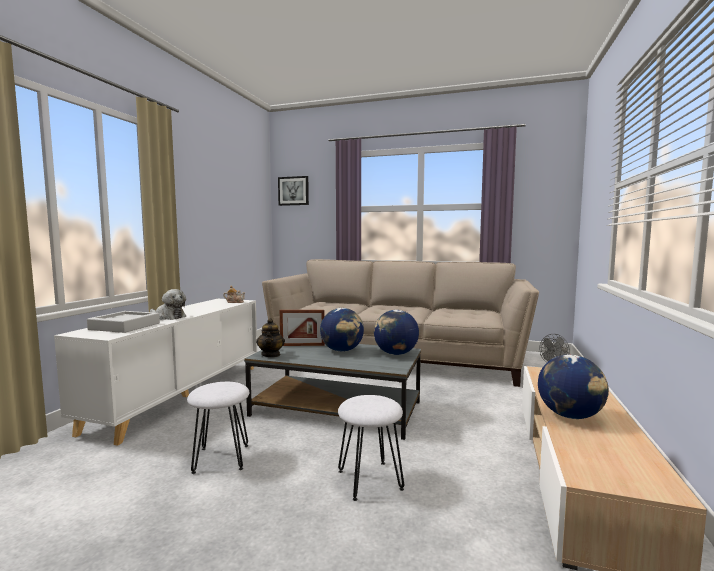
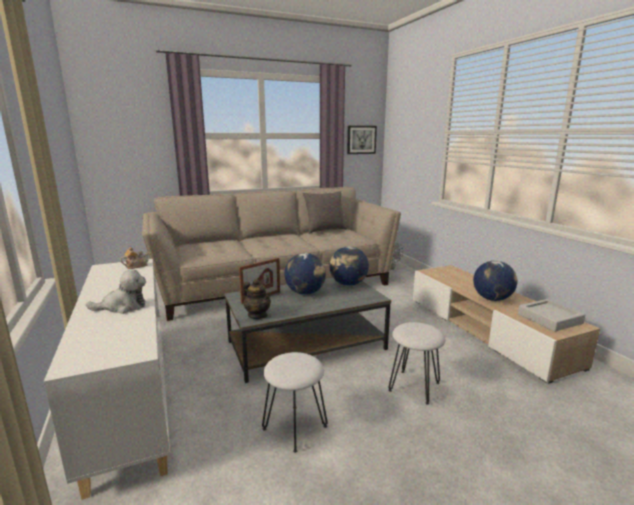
camera: 40 degrees left, 10 degrees up
(125, 326) = (109, 335): grey tray -> grey tray (549, 319)
(293, 191) = (106, 110): picture -> picture (361, 140)
(462, 309) = (324, 230): none -> grey pillow

